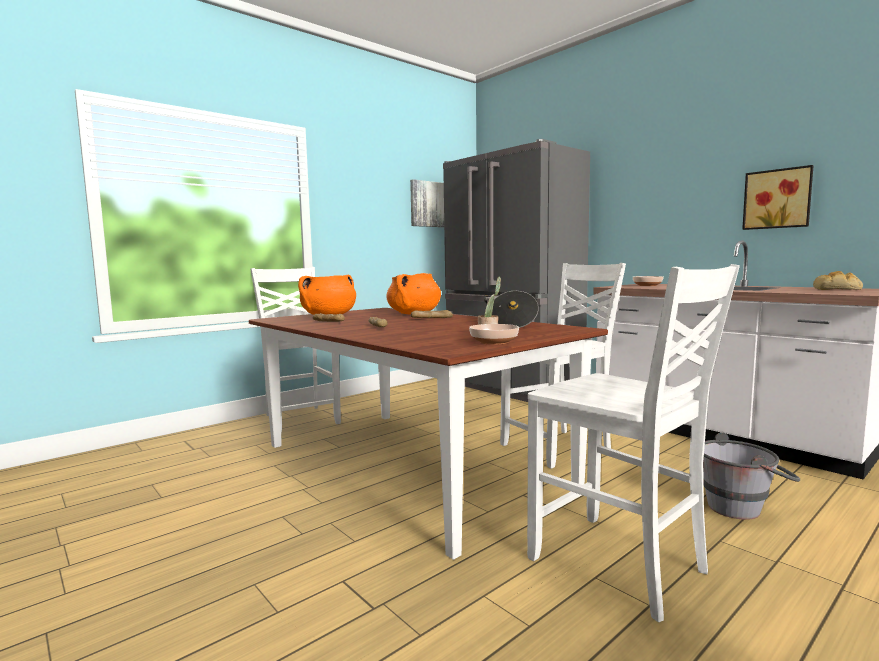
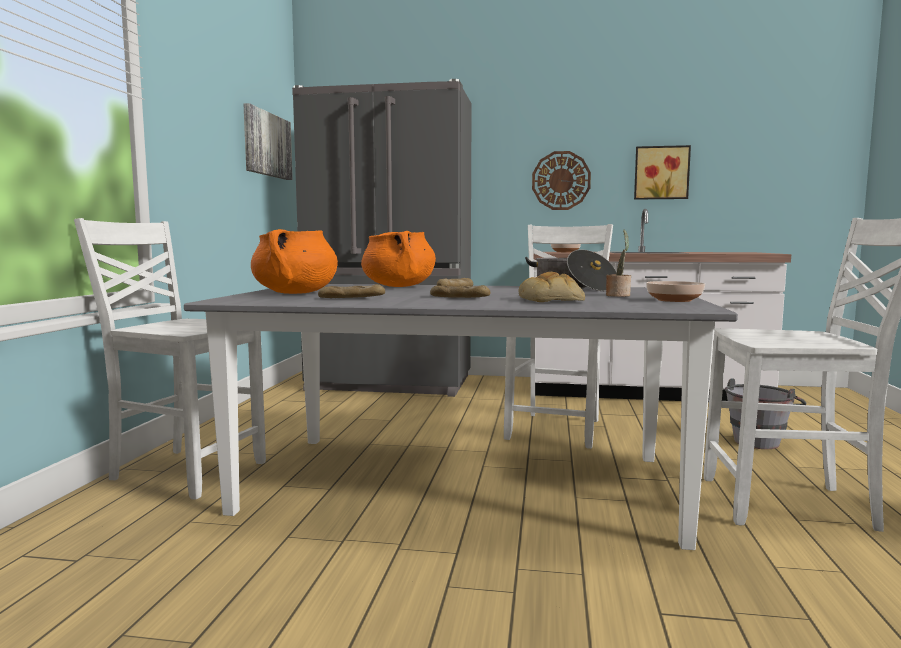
camera: 40 degrees left, 0 degrees up
(410, 465) = (463, 483): brown dining table -> grey dining table
(669, 214) = (561, 180): none -> wall clock
(837, 289) = (729, 252): bread -> bread (552, 300)

